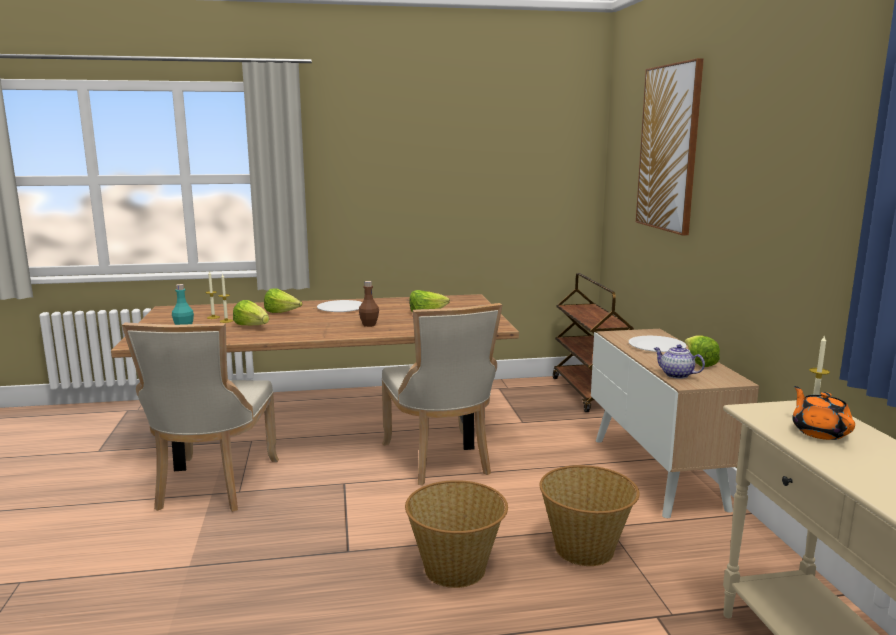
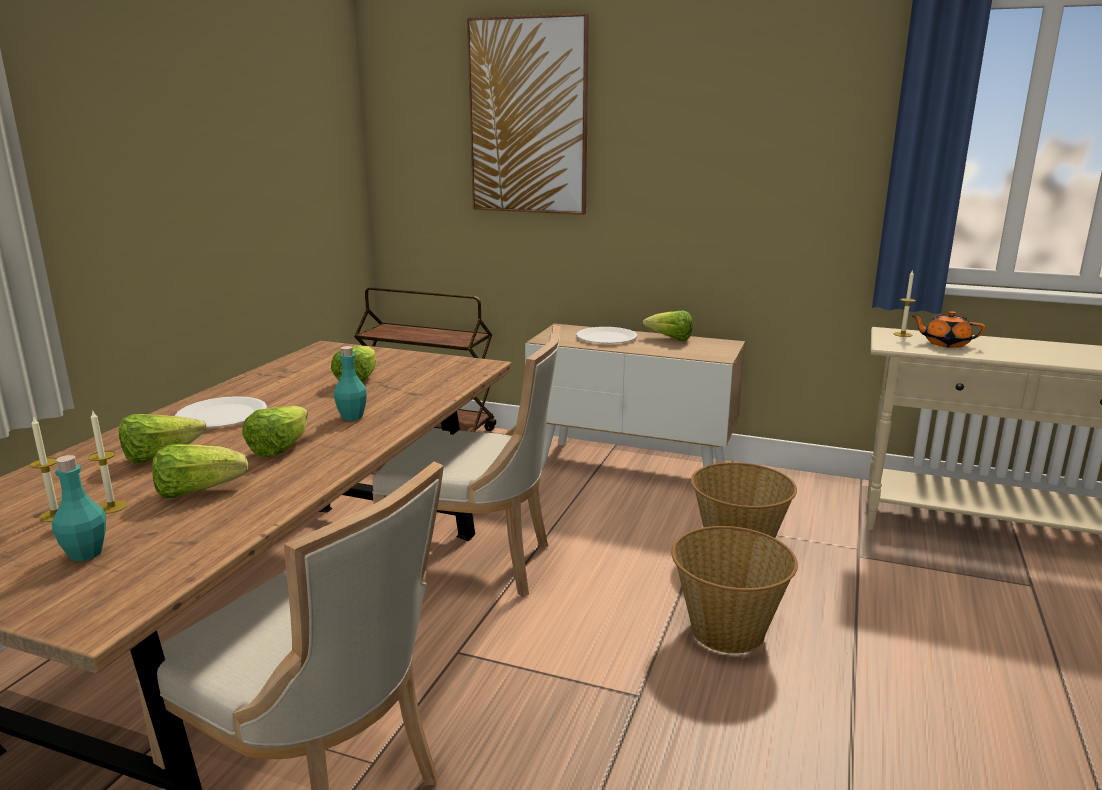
camera: 60 degrees left, 5 degrees up
(312, 325) = (279, 448): none -> lettuce
(369, 325) = (352, 417): brown bottle -> turquoise bottle
(676, 375) = (694, 353): teapot -> none

